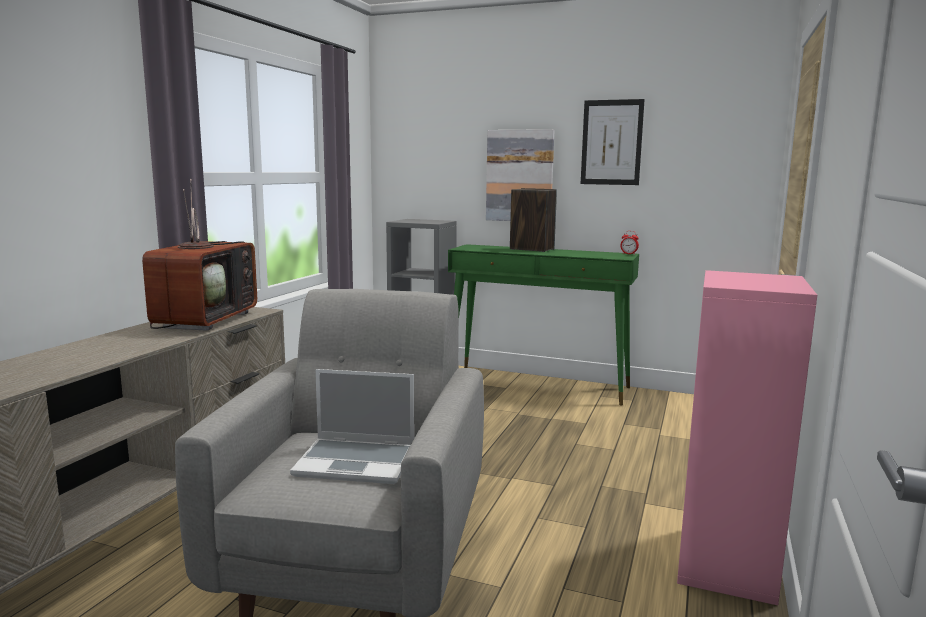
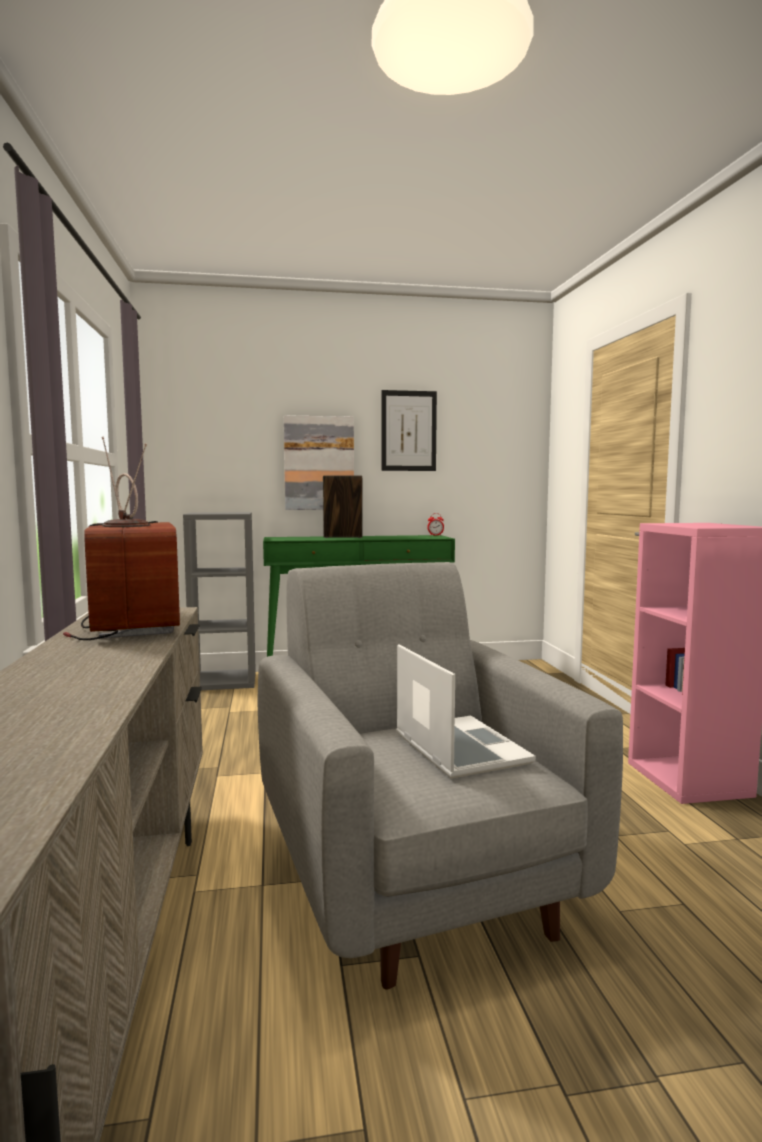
camera: 30 degrees left, 5 degrees down
(357, 462) = (458, 748): laptop -> laptop turned 90 degrees counterclockwise

